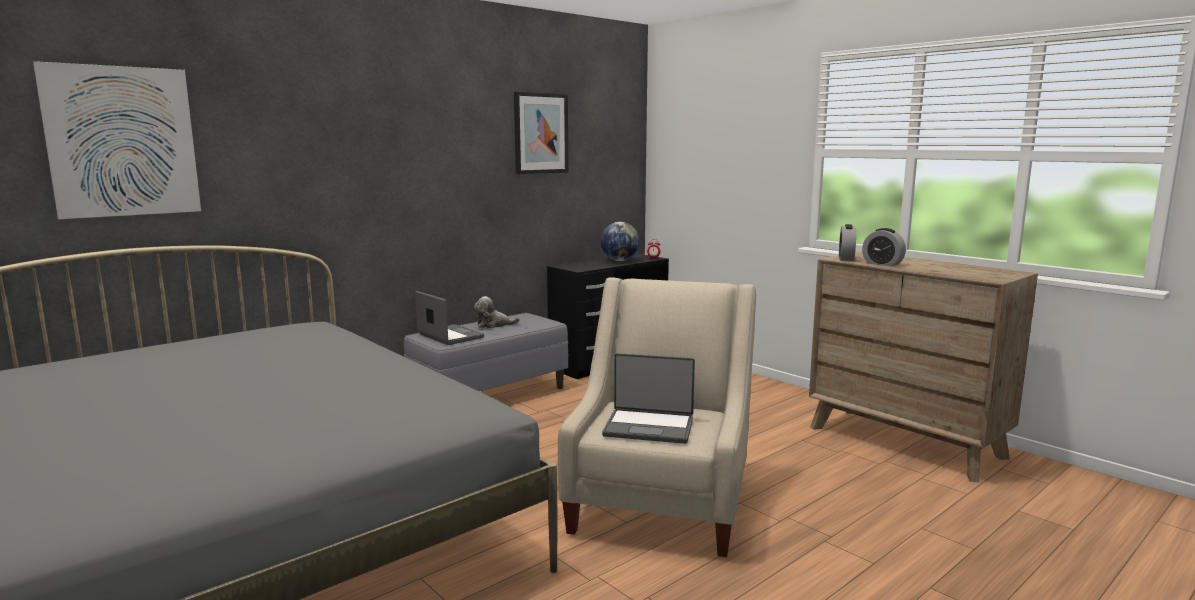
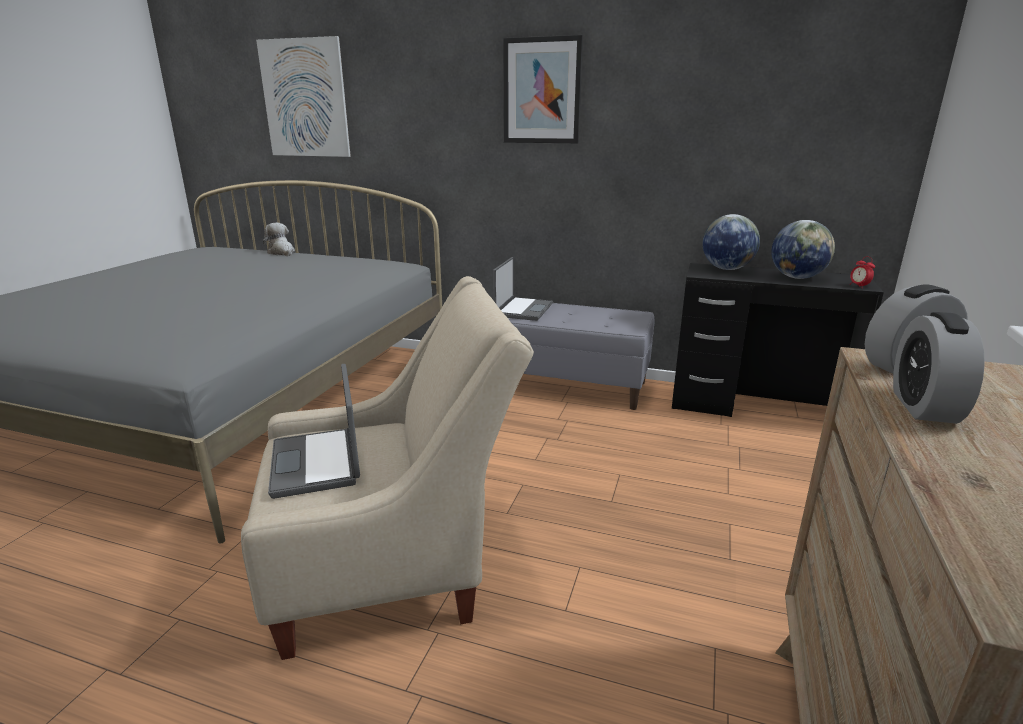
camera: 60 degrees right, 10 degrees up
(494, 325) = (585, 313): plush toy -> plush toy (282, 253)
(541, 133) = (711, 83): picture -> picture (542, 91)
(577, 264) = (726, 269): none -> globe

